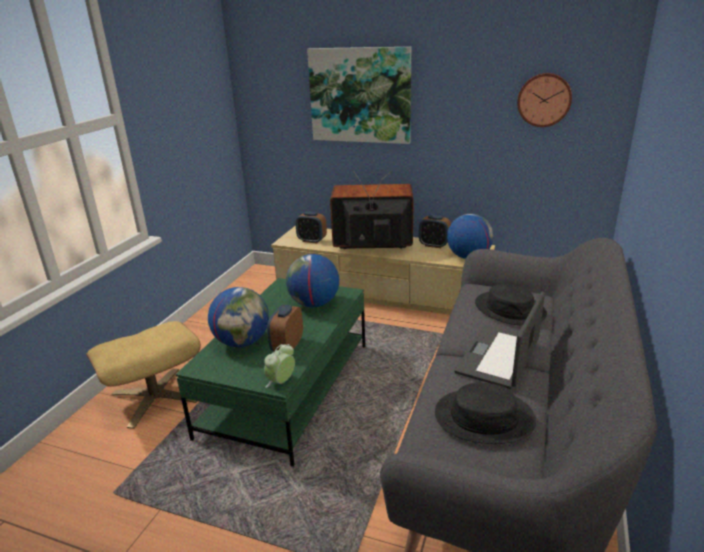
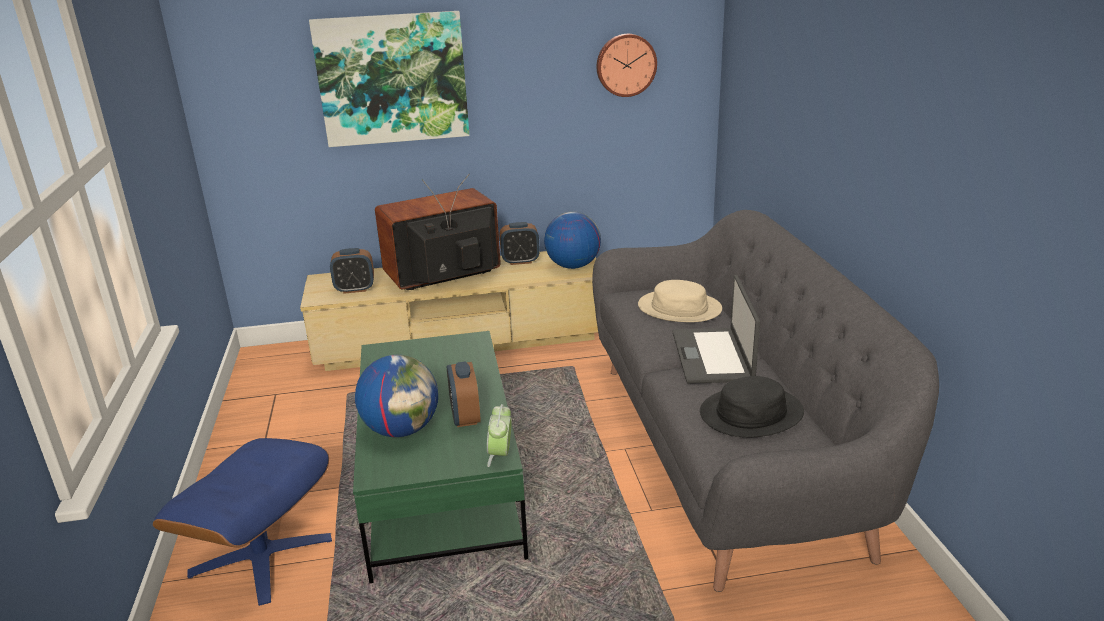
camera: 30 degrees left, 0 degrees up
(155, 397) = (261, 556): beige ottoman -> blue ottoman
(314, 304) = (446, 362): globe -> none
(510, 309) = (679, 308): black hat -> beige hat

